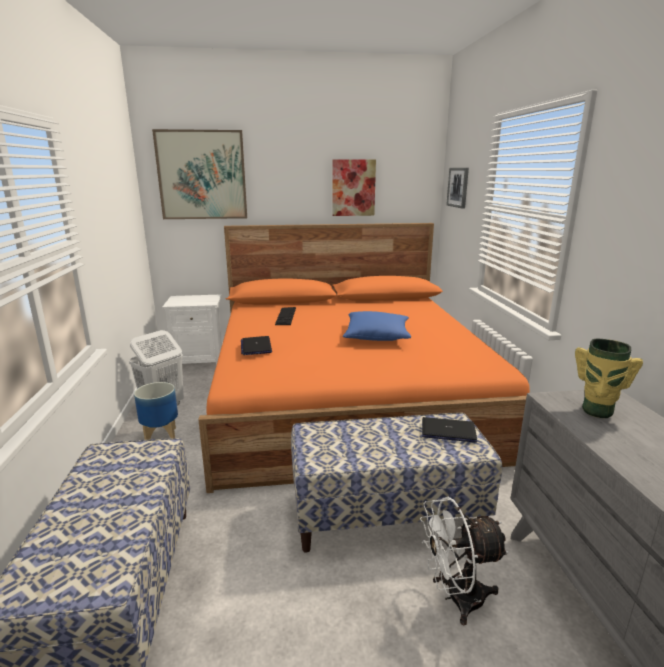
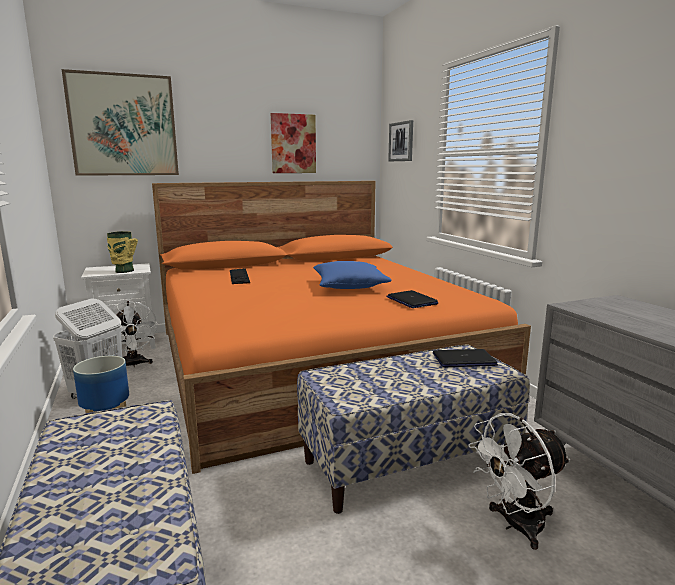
camera: 15 degrees left, 5 degrees down
(198, 383) = (133, 365): none -> white fan
(256, 346) = (225, 301): laptop -> laptop (411, 300)
(596, 411) = (618, 310): vase -> vase (123, 271)

